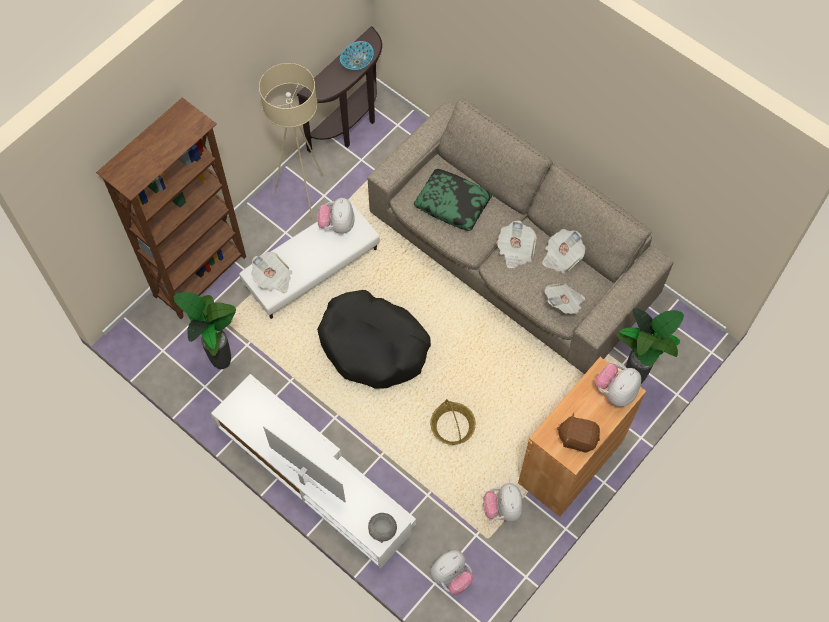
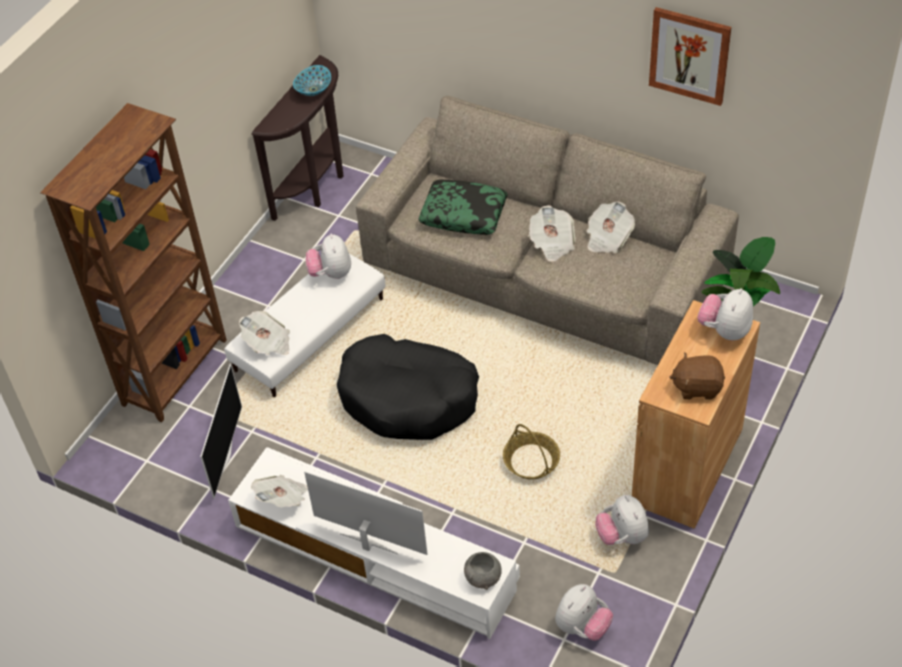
camera: 10 degrees left, 15 degrees down
(221, 362) = (224, 457): potted plant -> television
(303, 196) = (280, 264): beige floor lamp -> none
(564, 303) = (627, 282): newspaper -> newspaper (283, 499)
(656, 146) = (689, 55): none -> picture

